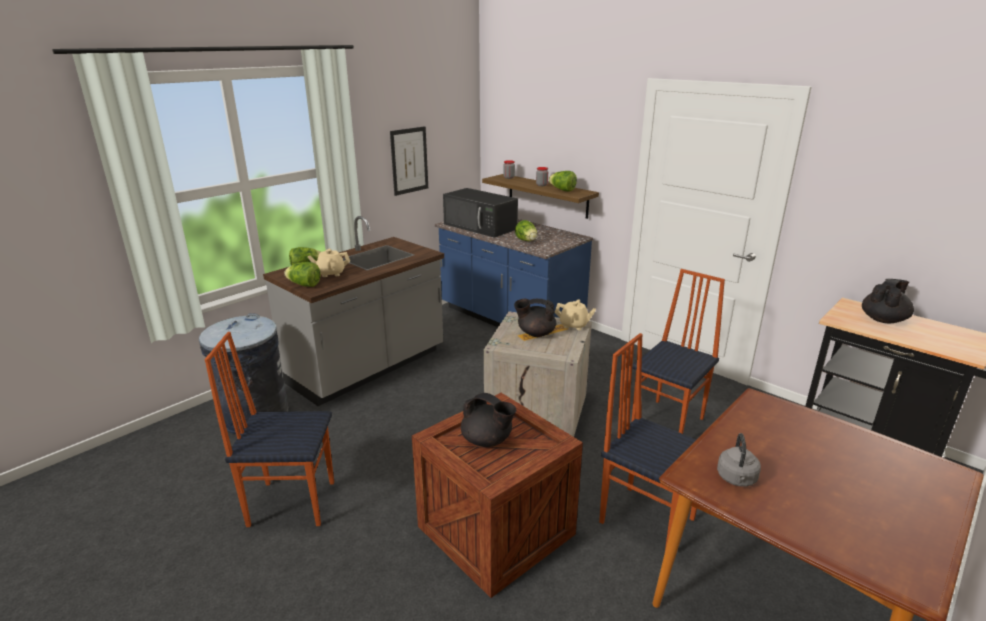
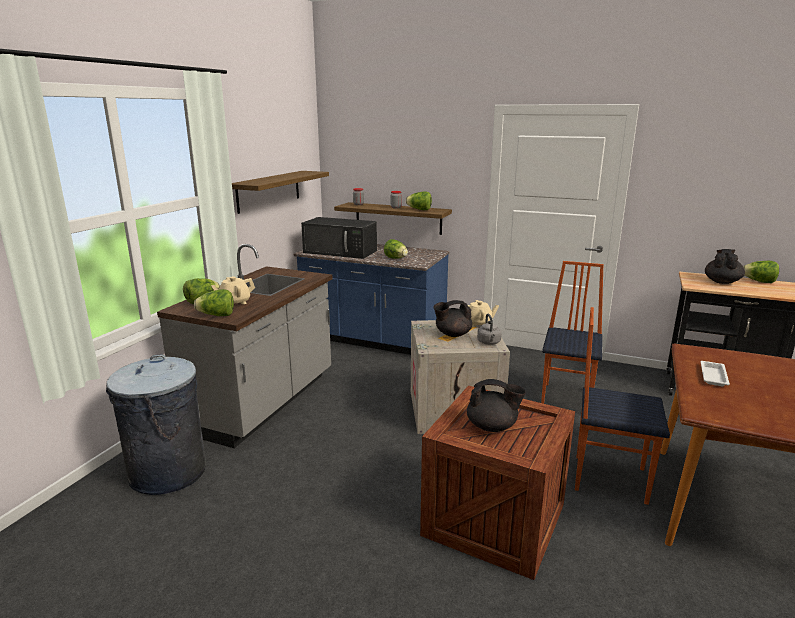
camera: 20 degrees left, 5 degrees down
(291, 502) = (271, 547): chair -> none
(409, 160) = (269, 191): picture -> shelf
(736, 479) = (736, 407): grey kettle -> grey kettle (489, 343)
(751, 437) = (713, 376): none -> white tray
(938, 326) = (759, 281): none -> lettuce

